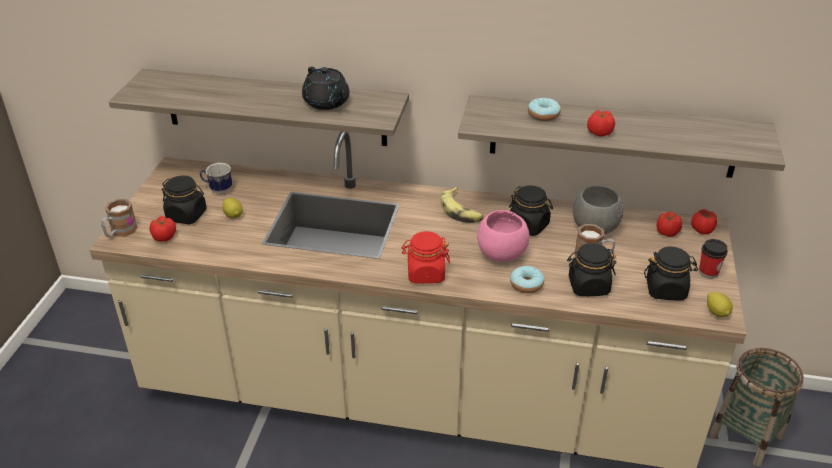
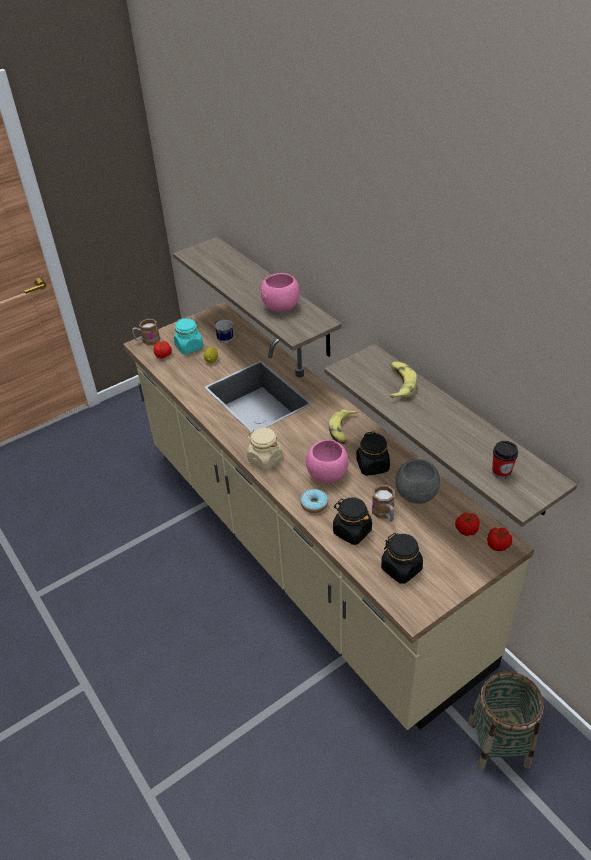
camera: 45 degrees right, 5 degrees up
(187, 215) = (189, 347): black jar -> turquoise jar
(326, 103) = (281, 307): black teapot -> pink bowl
(425, 274) = (265, 459): red jar -> beige jar
(543, 115) = (400, 384): donut -> banana
(599, 132) = (417, 418): tomato -> none
(708, 272) = (452, 578): cup -> cup (501, 472)
(717, 312) = (413, 608): lemon -> none

